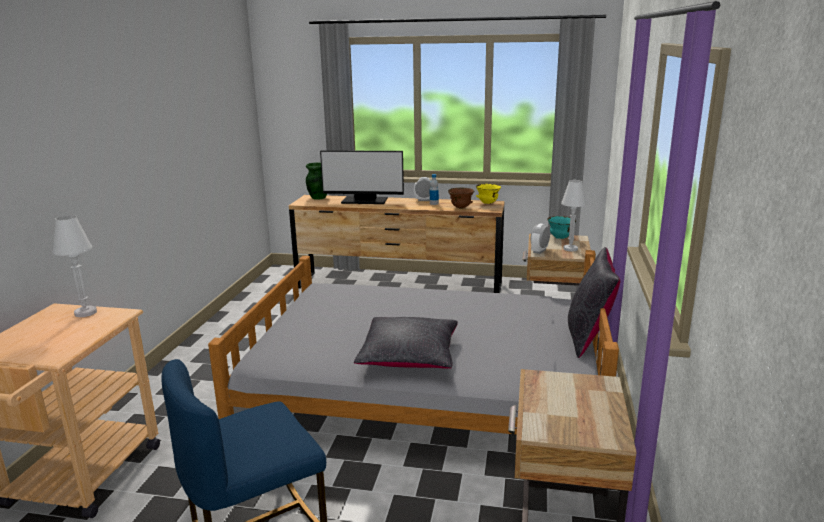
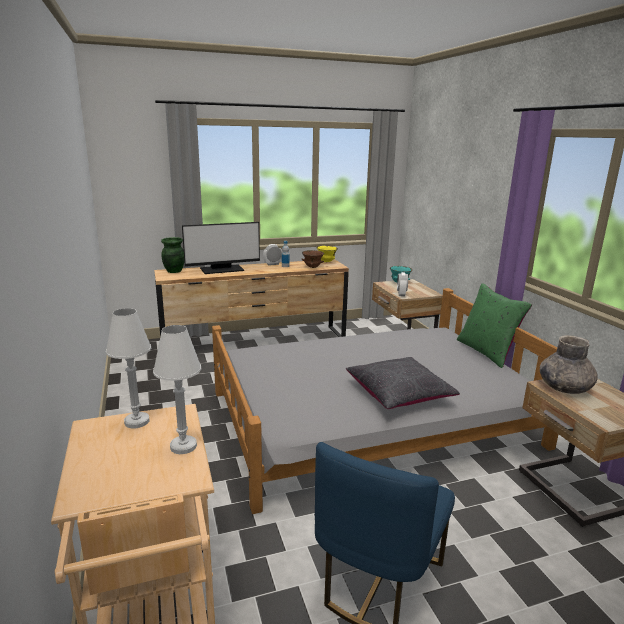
camera: 30 degrees left, 0 degrees up
(554, 385) = (564, 388): none -> grey vase
(570, 249) = (418, 290): white table lamp -> white table lamp (183, 446)
(589, 337) = (487, 352): black pillow -> green pillow

